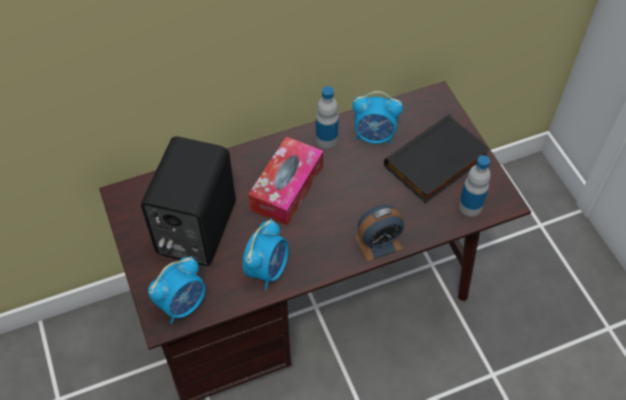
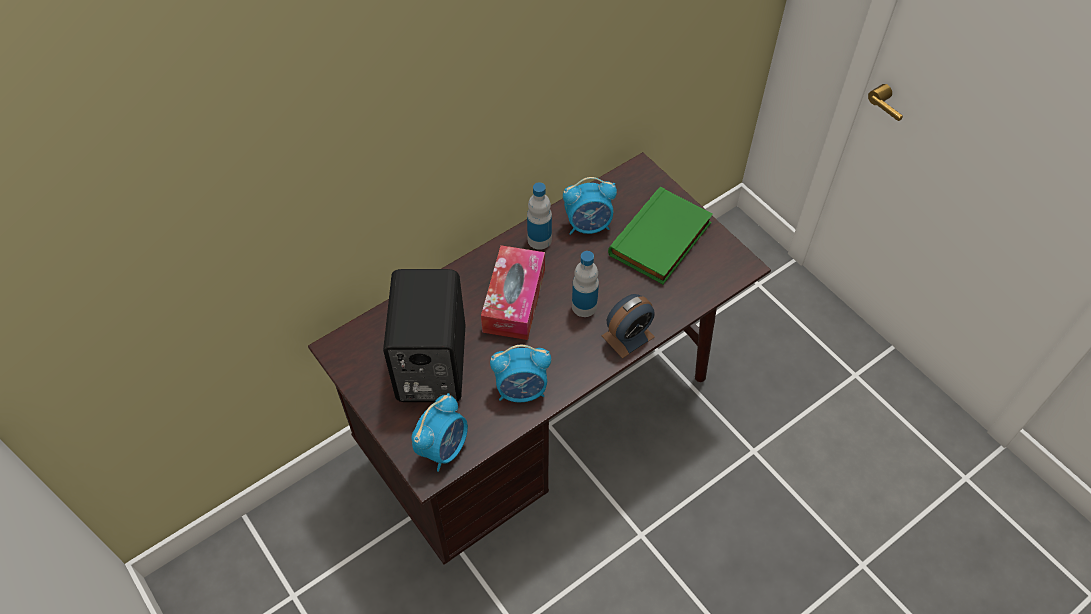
camera: 15 degrees left, 0 degrees up
(267, 269) = (522, 390): alarm clock -> alarm clock turned 75 degrees clockwise
(437, 163) = (662, 240): black book -> green book
(470, 206) = (709, 278): bottle -> bottle (584, 306)

